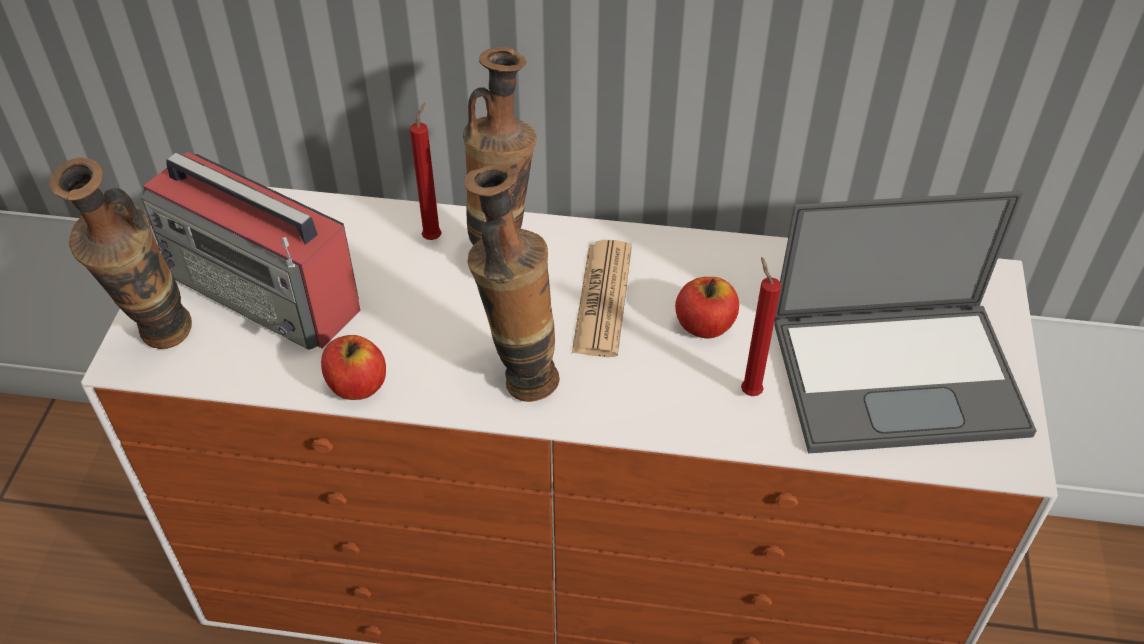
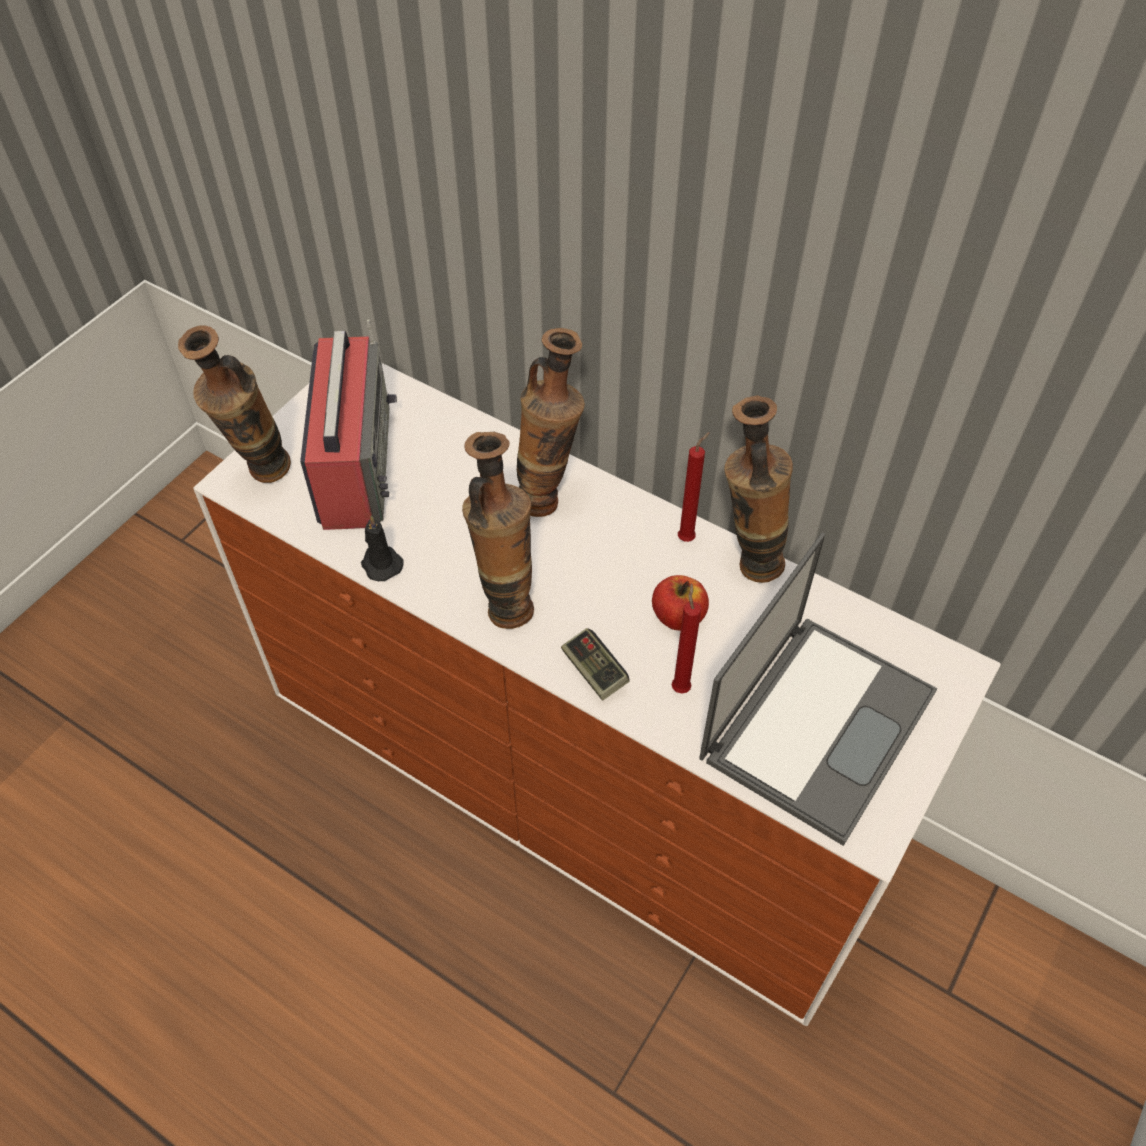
camera: 25 degrees right, 5 degrees up
(266, 293) = (355, 463): radio -> radio turned 150 degrees counterclockwise
(357, 385) = (380, 563): apple -> black candle
(434, 237) = (505, 460): red candle -> red candle (688, 537)
(602, 299) = (608, 562): newspaper -> none
(654, 409) = (594, 671): none -> game controller
(738, 250) = (746, 561): none -> vase
(900, 374) = (818, 722): laptop -> laptop turned 75 degrees counterclockwise

